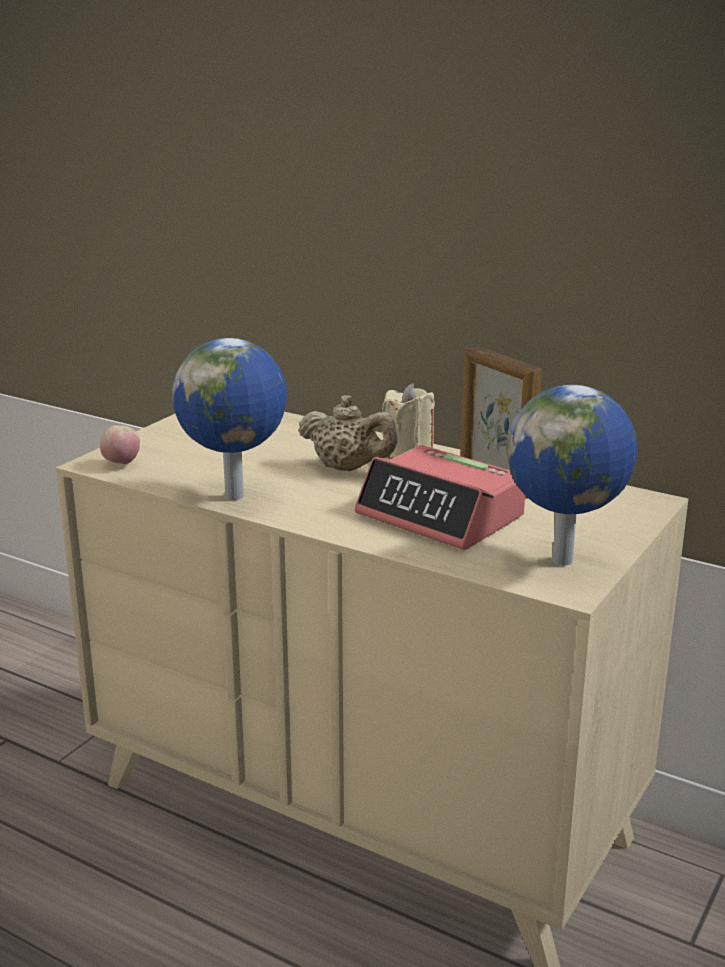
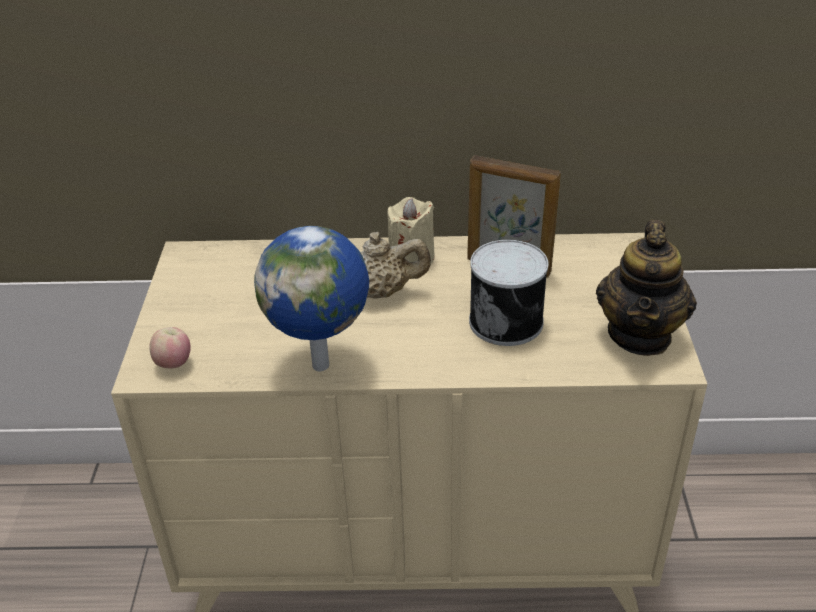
camera: 30 degrees left, 15 degrees up
(441, 516) = (507, 321): alarm clock -> can
(565, 561) = (640, 335): globe -> teapot

